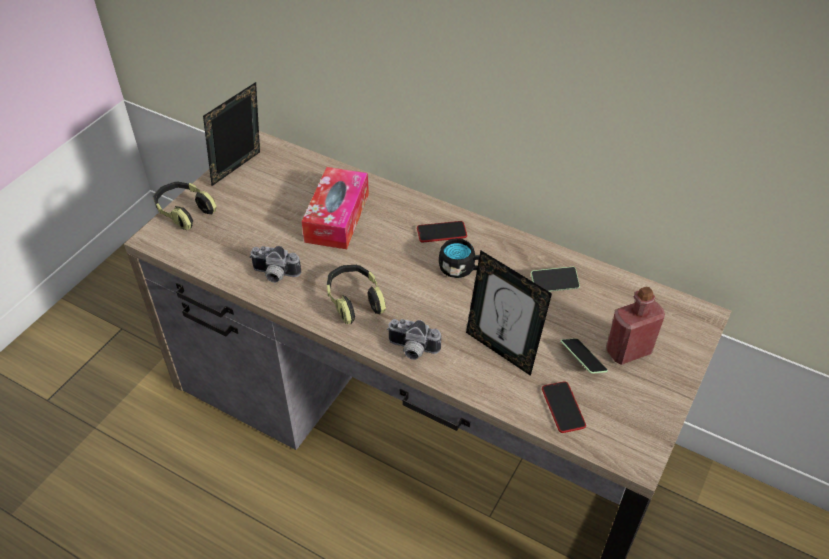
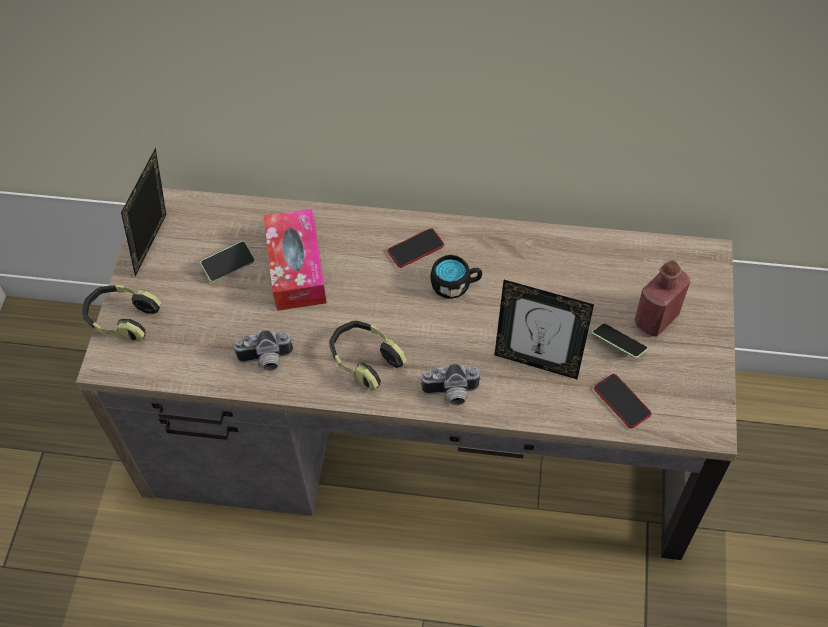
camera: 20 degrees left, 10 degrees up
(554, 284) = (555, 270): phone -> phone (229, 265)

